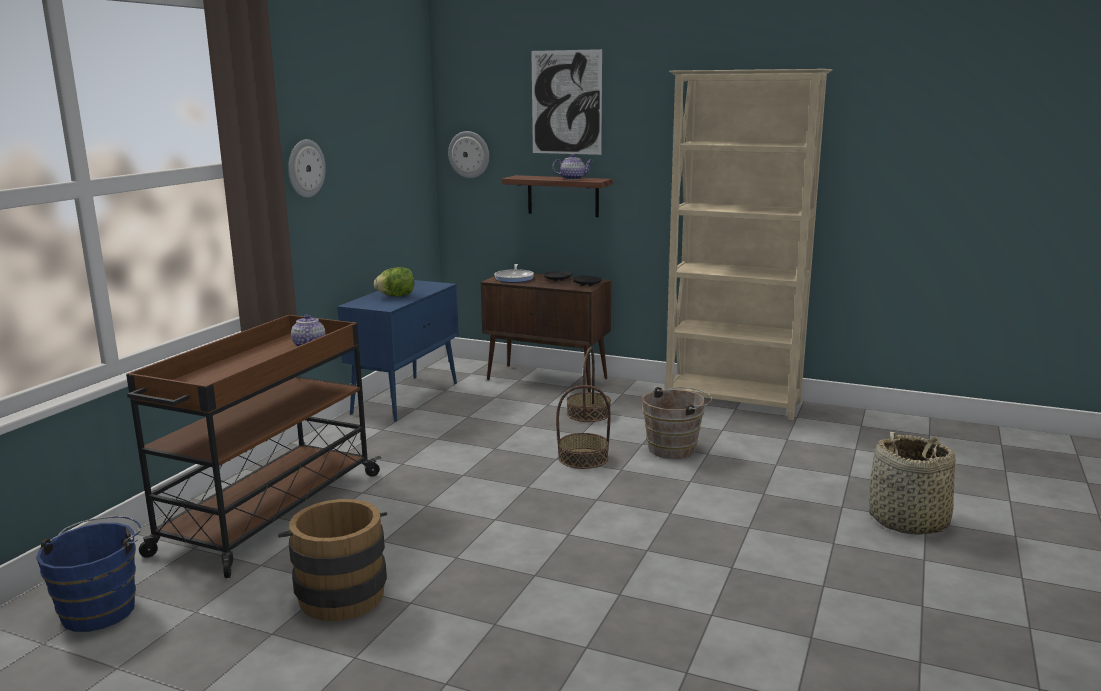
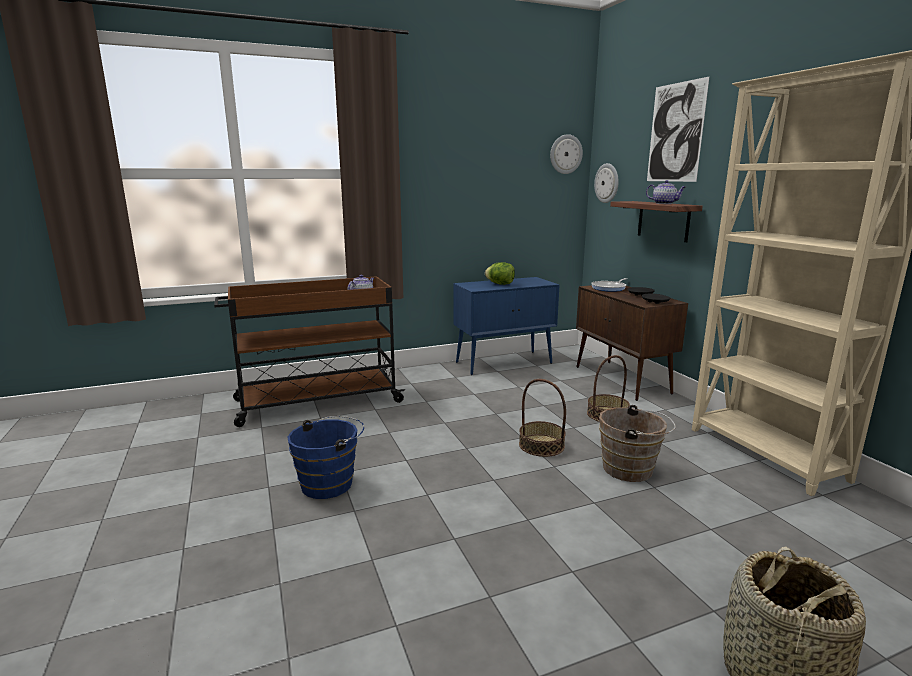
camera: 45 degrees right, 0 degrees up
(102, 608) = (180, 417): blue bucket -> blue bucket (331, 483)
(305, 168) = (435, 180): wall clock -> wall clock (565, 154)
(339, 592) = (256, 460): brown bucket -> none

